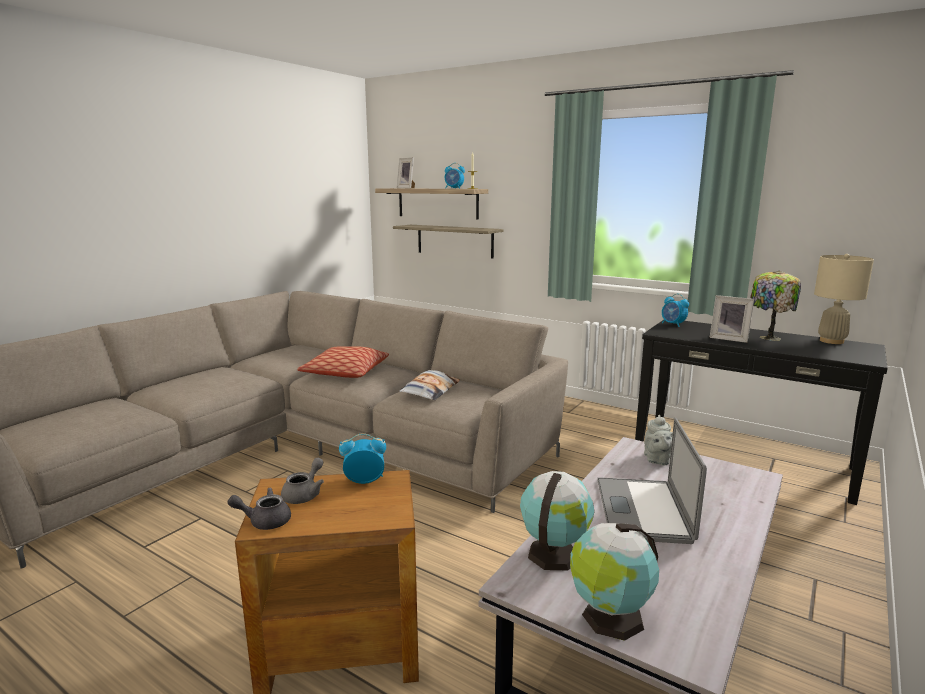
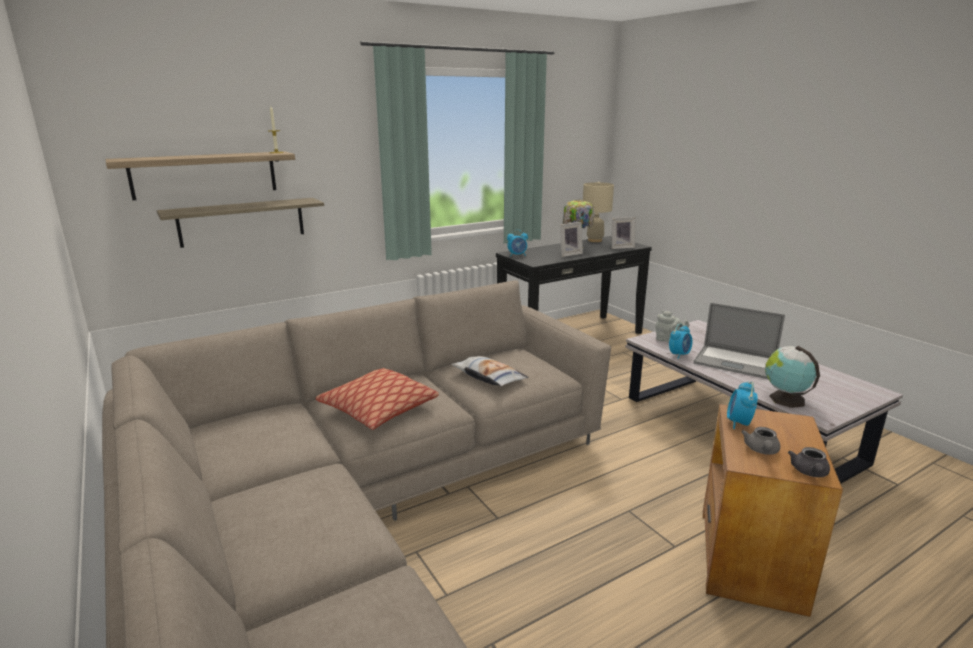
camera: 65 degrees left, 5 degrees up
(305, 494) = (761, 451): grey teapot -> grey teapot turned 120 degrees counterclockwise
(407, 188) = (155, 157): picture frame -> picture frame (621, 247)
(454, 188) = (249, 154): alarm clock -> alarm clock (679, 355)
(610, 618) = (850, 401): globe -> none

